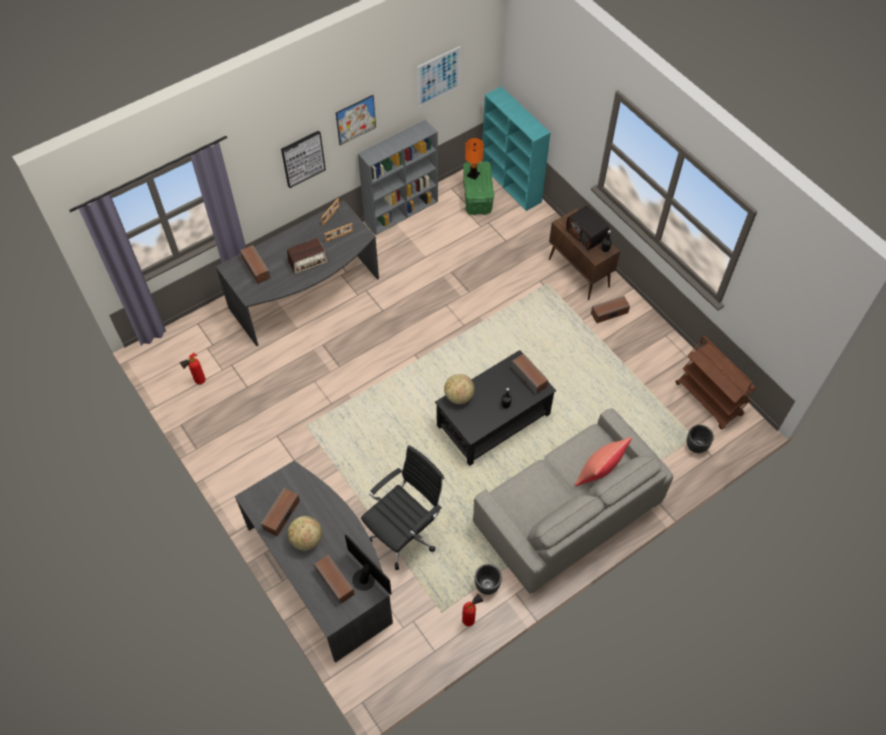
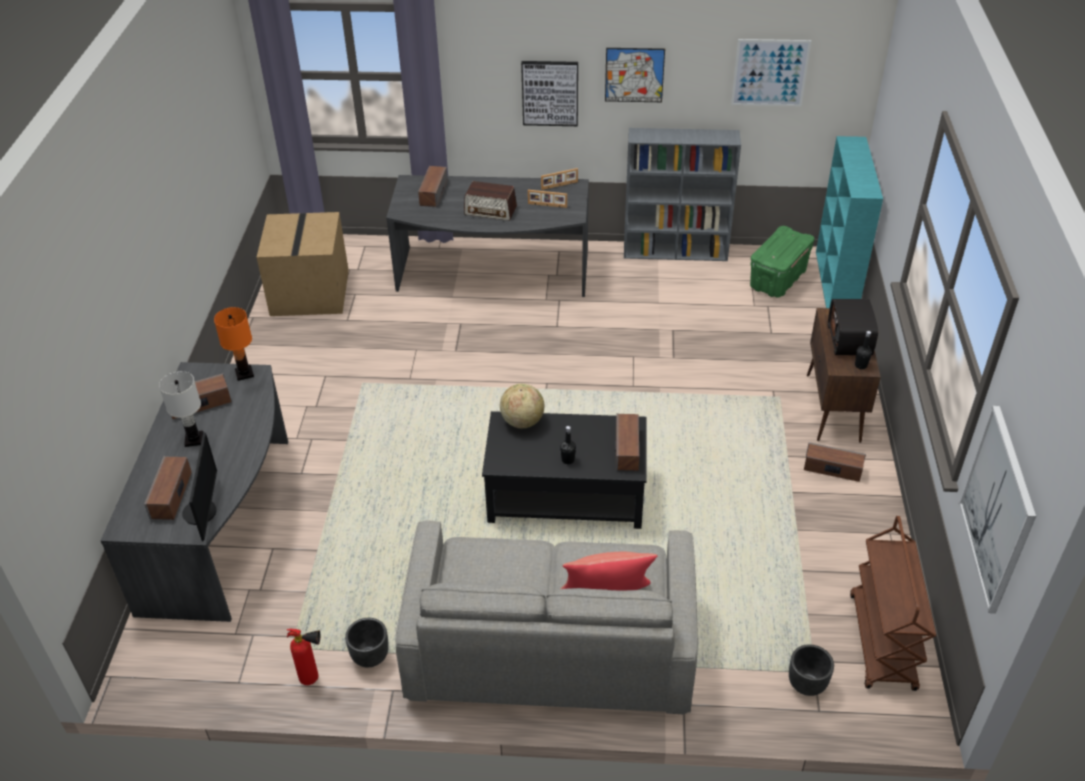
camera: 40 degrees right, 15 degrees down
(198, 382) = (309, 292): fire extinguisher -> cardboard box
(306, 539) = (194, 439): globe -> white table lamp
(405, 533) = (344, 543): black office chair -> none
(473, 174) = (781, 239): orange table lamp -> orange table lamp (244, 373)
(777, 317) = (997, 509): none -> picture

